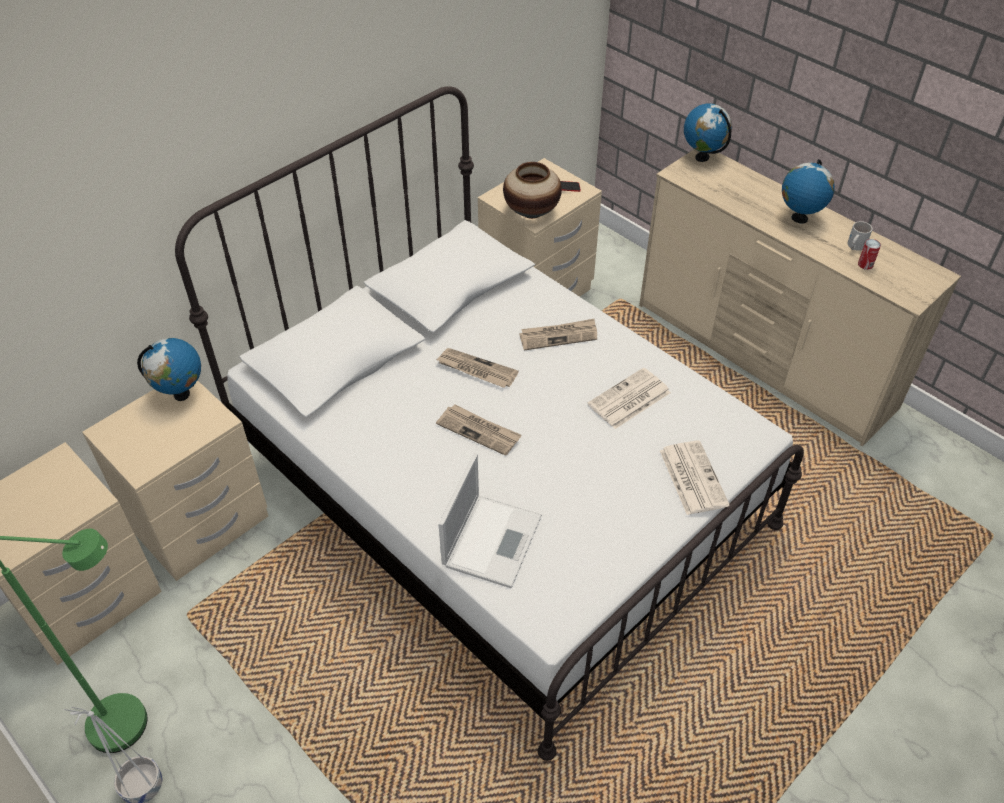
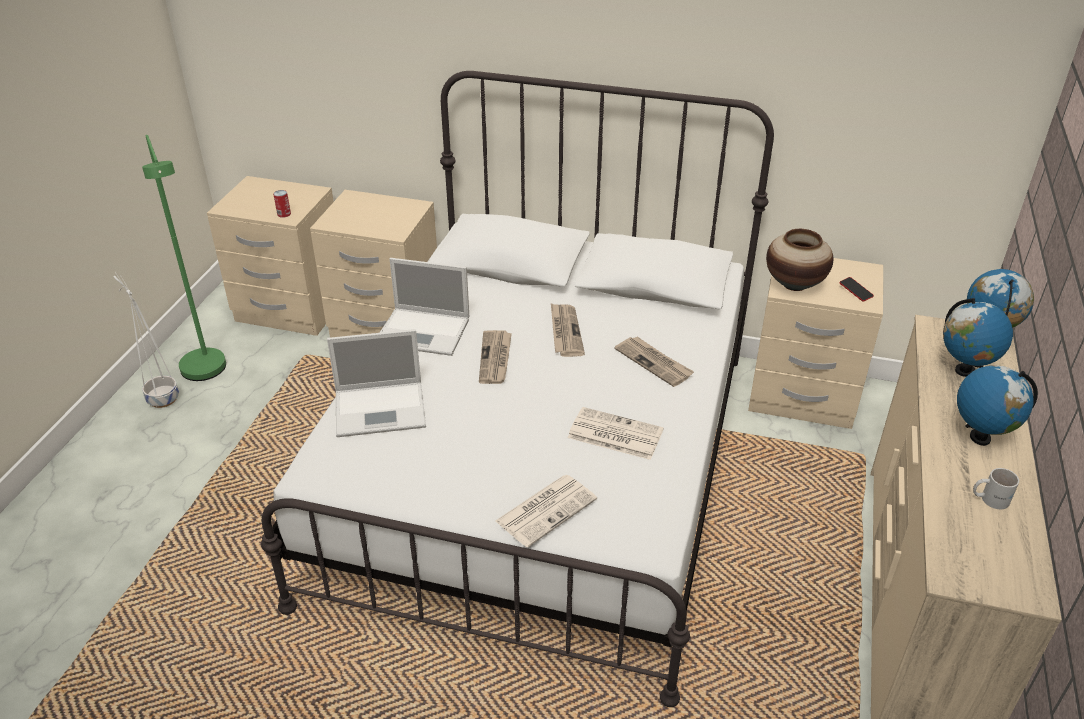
camera: 60 degrees right, 10 degrees down
(181, 394) = (408, 209): globe -> globe (964, 370)
(399, 464) = (425, 332): none -> laptop
(865, 264) = (966, 516): can -> can (284, 214)

